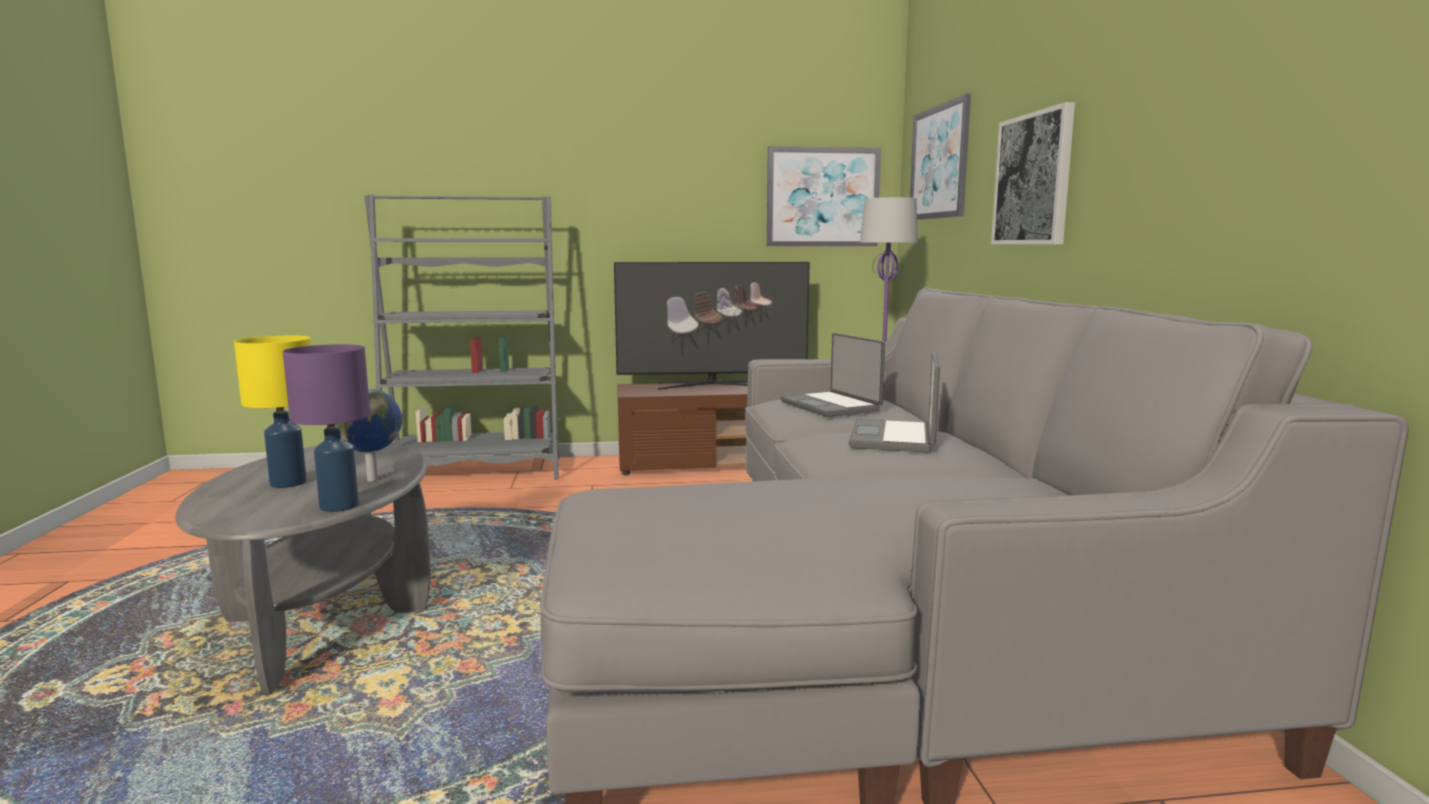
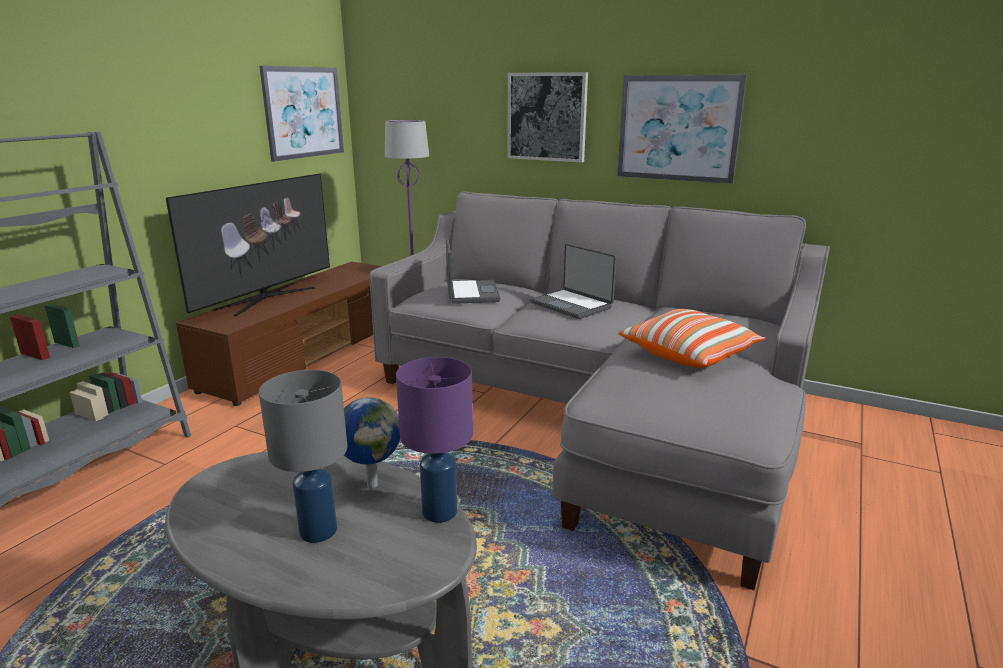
camera: 55 degrees left, 10 degrees up
(289, 483) = (319, 530): yellow table lamp -> grey table lamp
(820, 500) = (689, 354): none -> pillow
(831, 406) = (471, 293): laptop -> laptop turned 105 degrees counterclockwise
(939, 162) = (416, 89): picture -> picture (678, 128)

